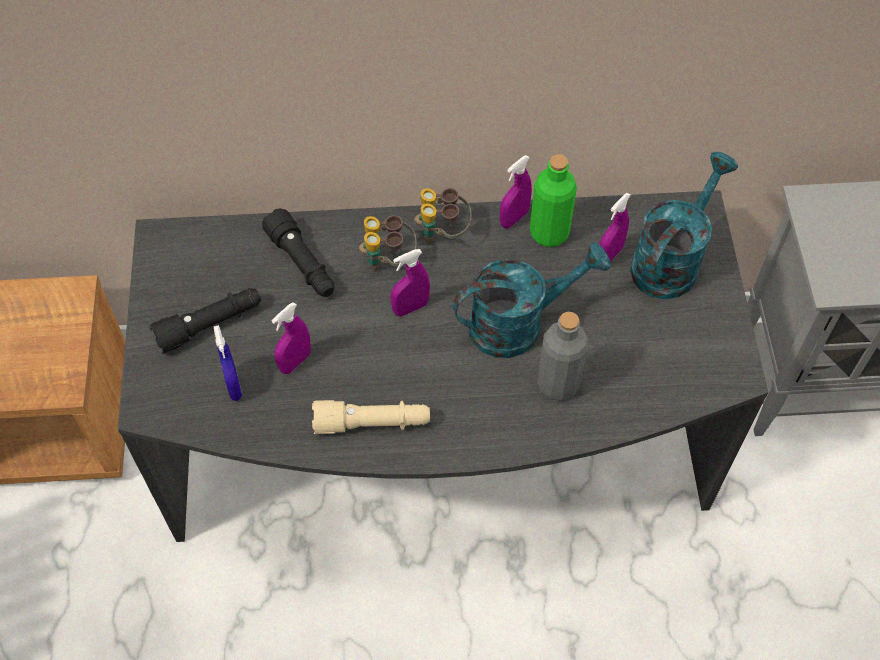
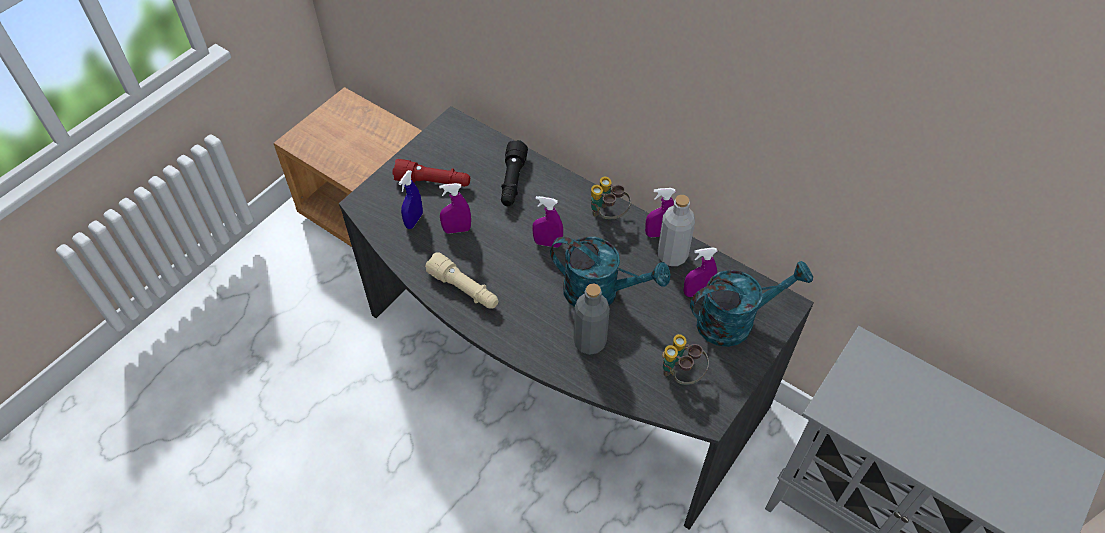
camera: 40 degrees right, 5 degrees down
(210, 325) = (433, 182): black flashlight -> red flashlight
(388, 260) = (561, 210): binoculars -> binoculars (680, 374)
(549, 233) = (672, 255): green bottle -> grey bottle

